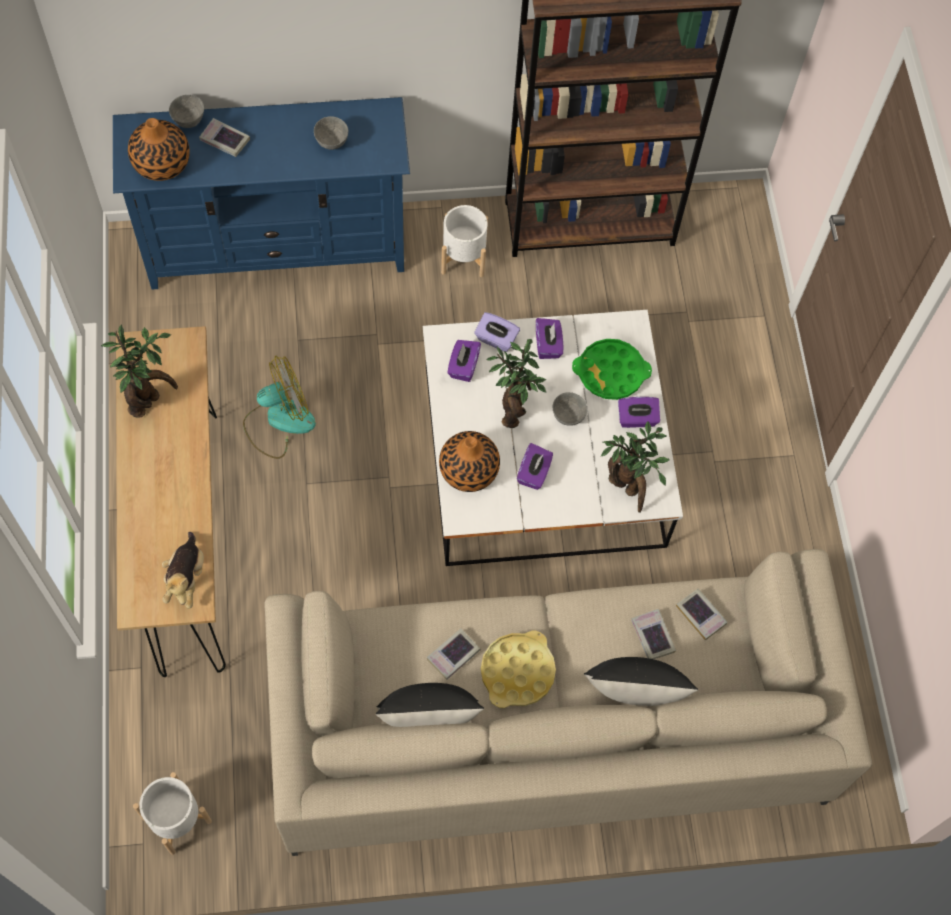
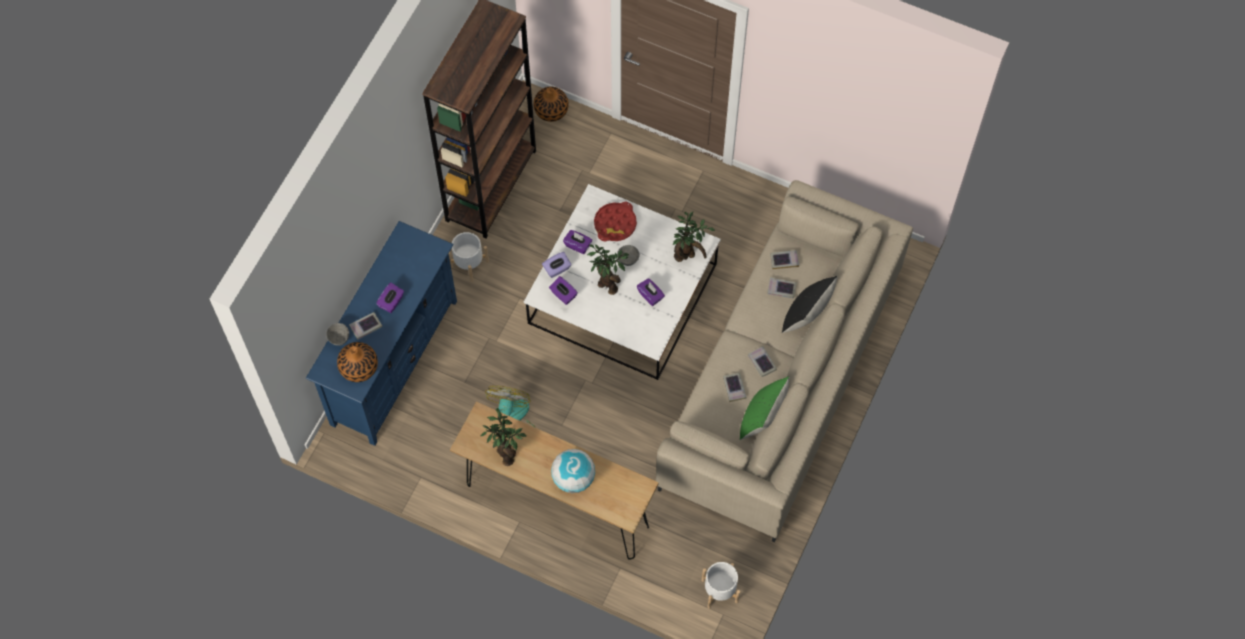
camera: 55 degrees left, 0 degrees up
(157, 505) = (573, 478): none -> globe
(186, 578) = (626, 484): plush toy -> none
(332, 143) = (406, 272): grey bowl -> none
(428, 720) = (762, 419): black pillow -> green pillow
(469, 470) = (628, 326): vase -> vase (551, 110)
(517, 672) = (762, 363): yellow tray -> book
(611, 373) = (615, 224): green tray -> red tray
(637, 419) = (651, 227): purple tissue box -> purple tissue box (391, 302)

